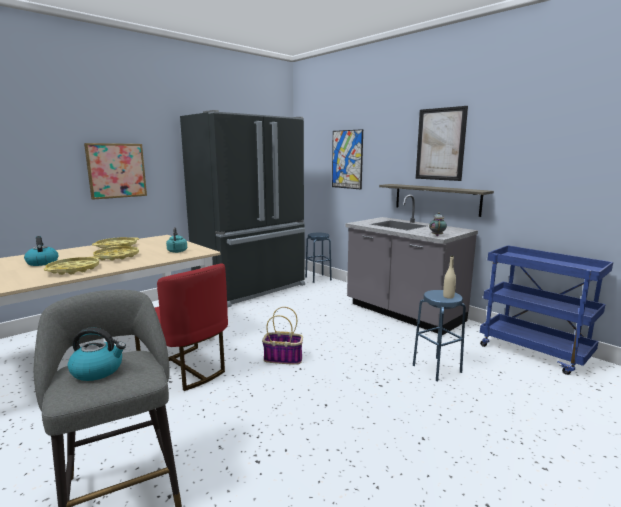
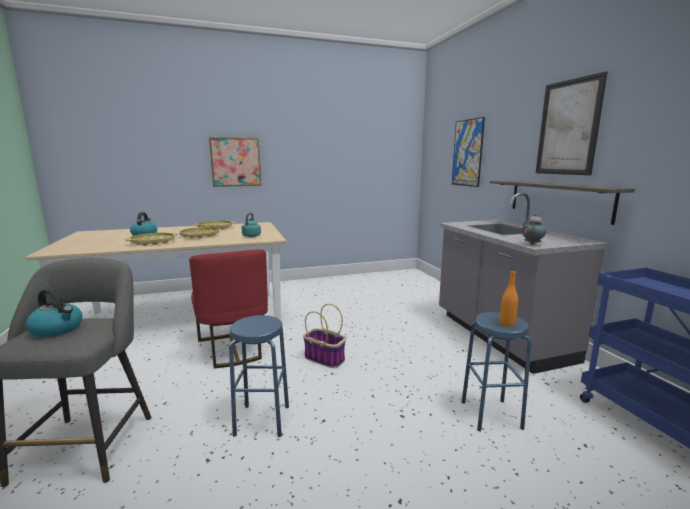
camera: 25 degrees right, 0 degrees up
(252, 289) = (355, 284): black fridge -> none
(318, 278) = (430, 283): blue stool -> blue stool (262, 420)
(448, 297) = (507, 324): beige bottle -> orange bottle

